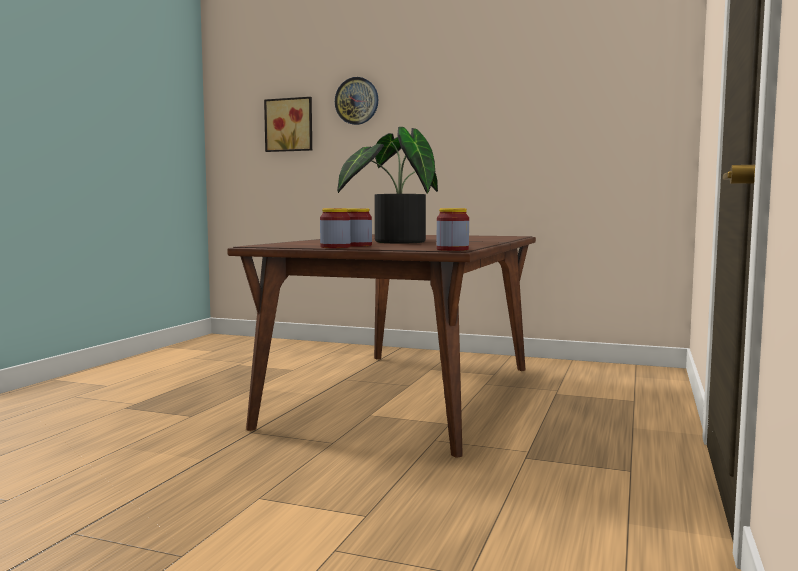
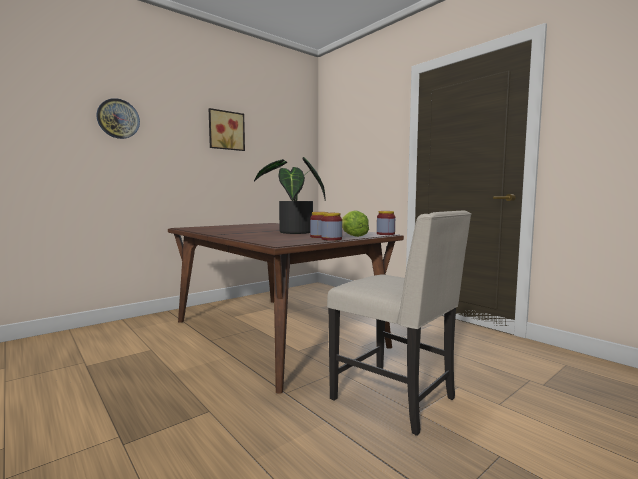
camera: 60 degrees left, 0 degrees up
(285, 482) = (396, 399): none -> beige chair
(290, 125) = (41, 128): picture -> picture (226, 130)
(395, 247) = (352, 236): none -> lettuce

